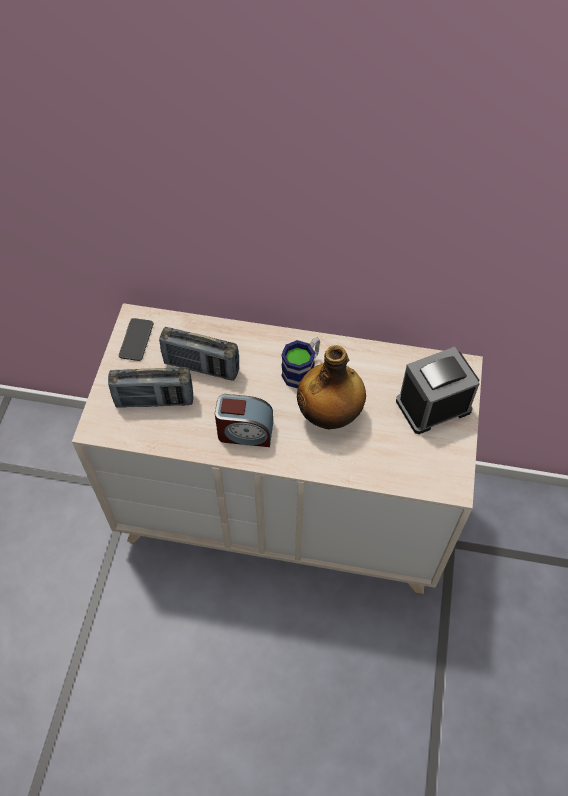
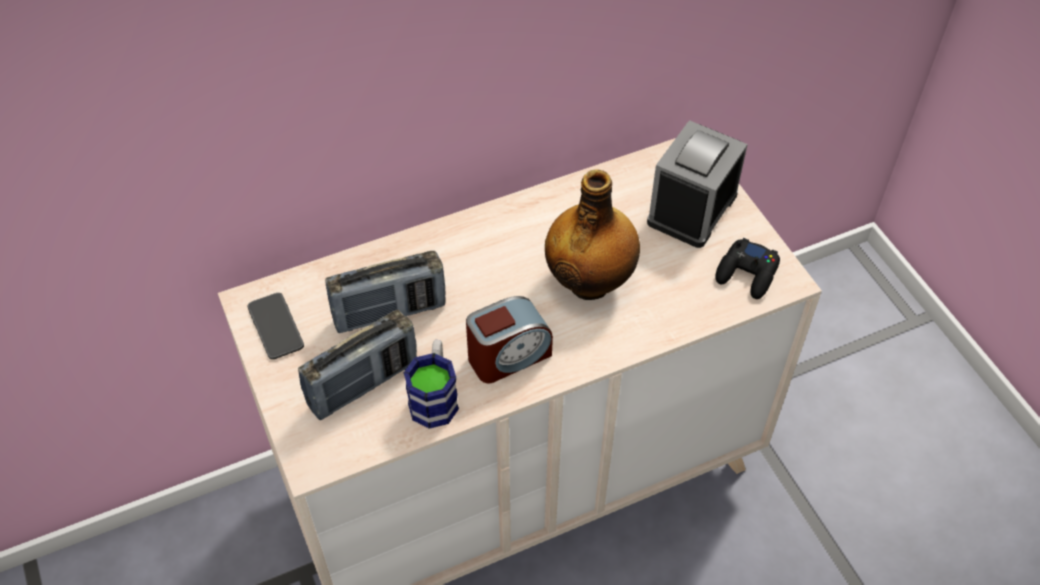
camera: 35 degrees left, 5 degrees down
(302, 370) = (515, 249): mug -> mug (435, 396)
(432, 468) = (747, 274): none -> black game controller

